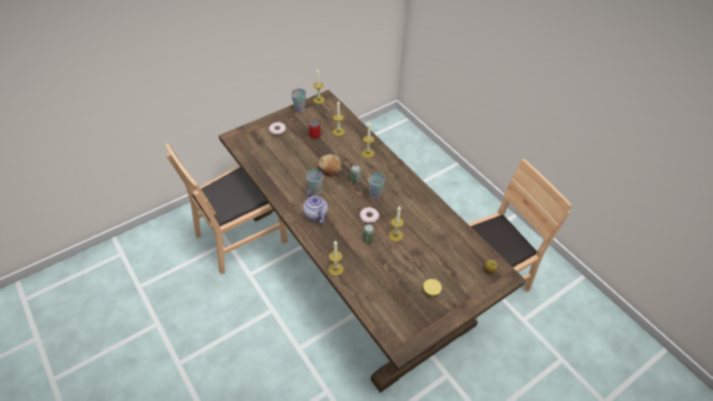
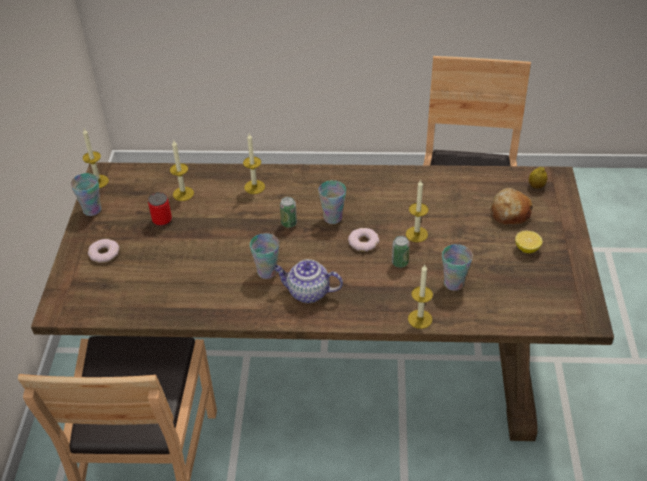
camera: 50 degrees left, 5 degrees down
(330, 168) = (241, 236): bread -> bread (509, 212)
(374, 270) = (453, 283): none -> cup

